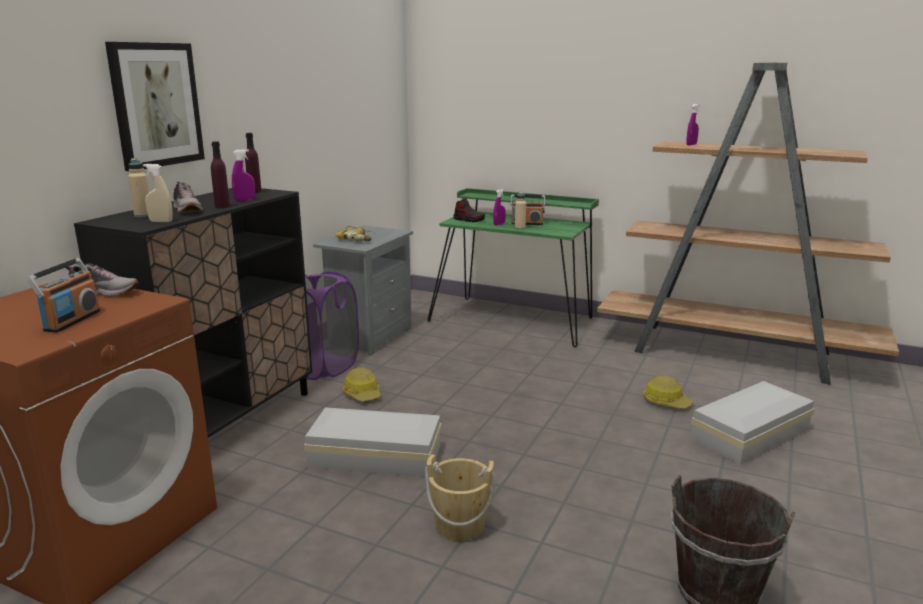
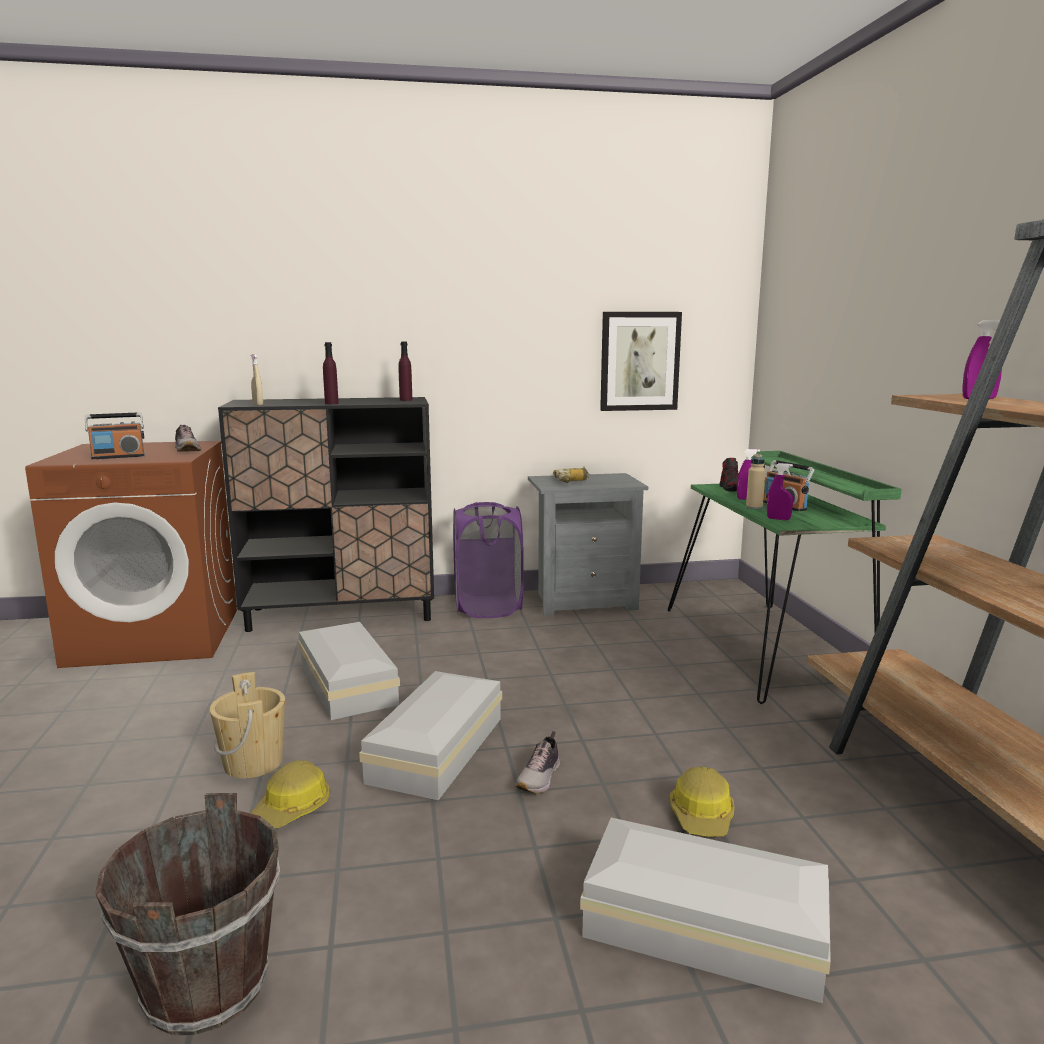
camera: 55 degrees right, 5 degrees down
(143, 215) = (274, 401): beige bottle -> none
(156, 105) = (333, 311): picture -> picture (639, 361)
(188, 210) = (307, 402): shoe -> shoe (540, 778)
(245, 200) = (367, 402): purple spray bottle -> purple spray bottle (778, 519)
(363, 394) = (459, 639): hard hat -> hard hat (293, 809)
(521, 448) = (440, 748): none -> white storage box

